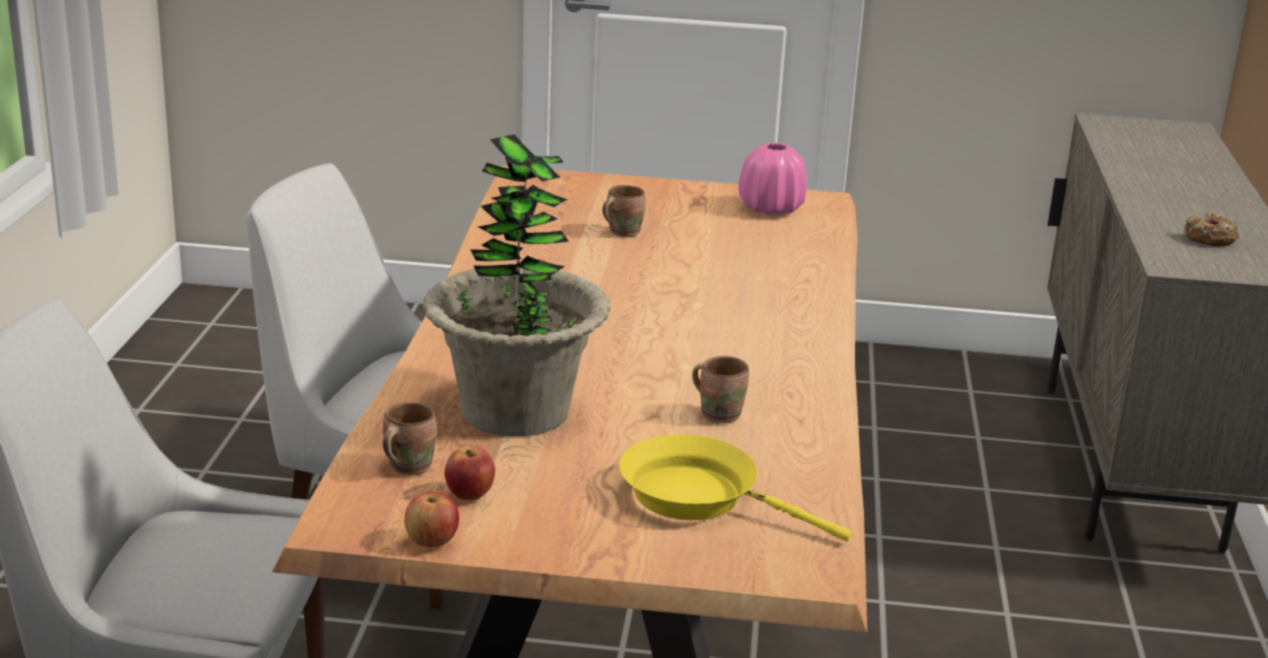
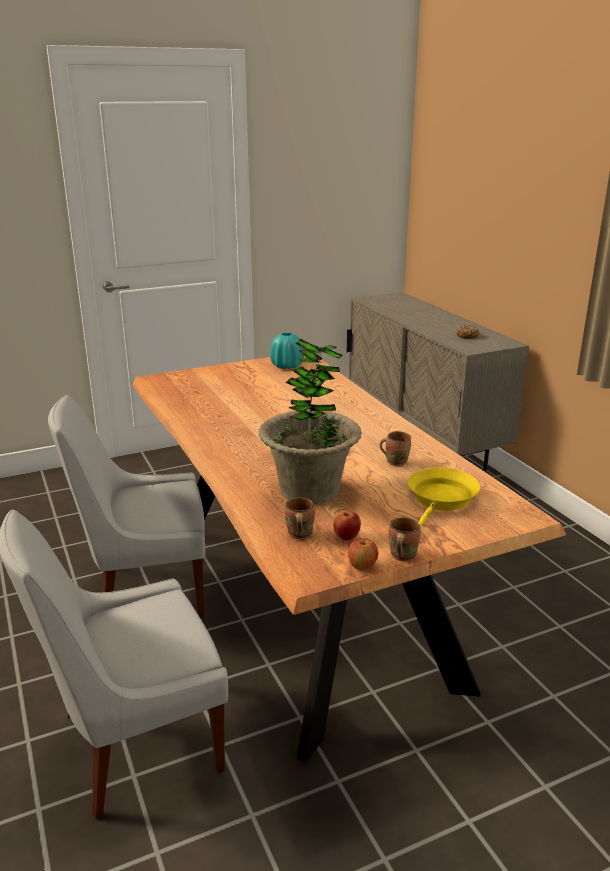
camera: 30 degrees left, 0 degrees up
(621, 232) = (237, 393): brown mug -> brown mug (401, 556)
(700, 497) = (440, 500): yellow frying pan -> yellow frying pan turned 120 degrees clockwise
(771, 208) = (287, 366): pink vase -> turquoise vase

